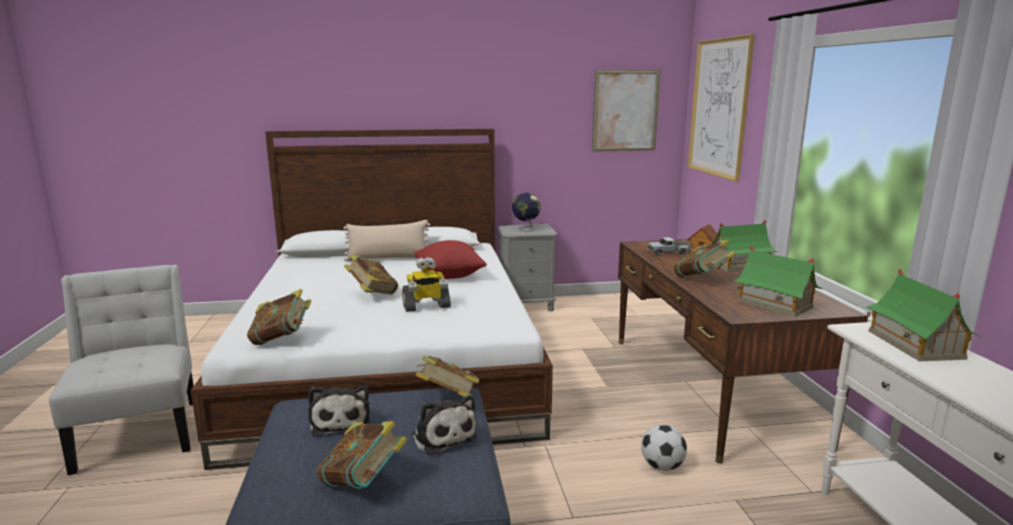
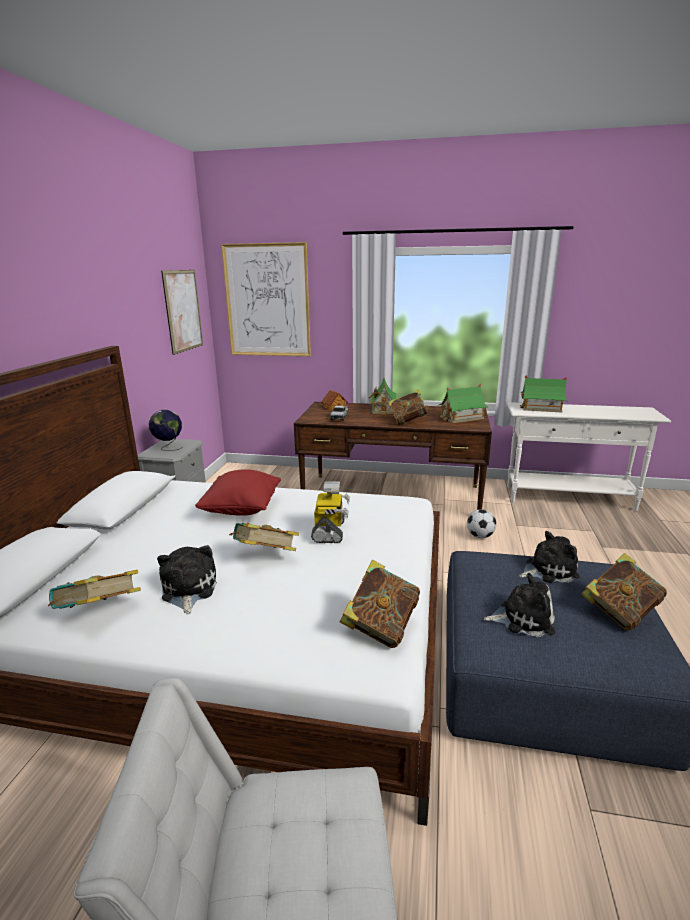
camera: 70 degrees left, 5 degrees up
(324, 284) = (188, 590): none -> plush toy
(388, 258) = (127, 537): beige pillow -> none
(448, 399) = (484, 562): book -> book (100, 613)

